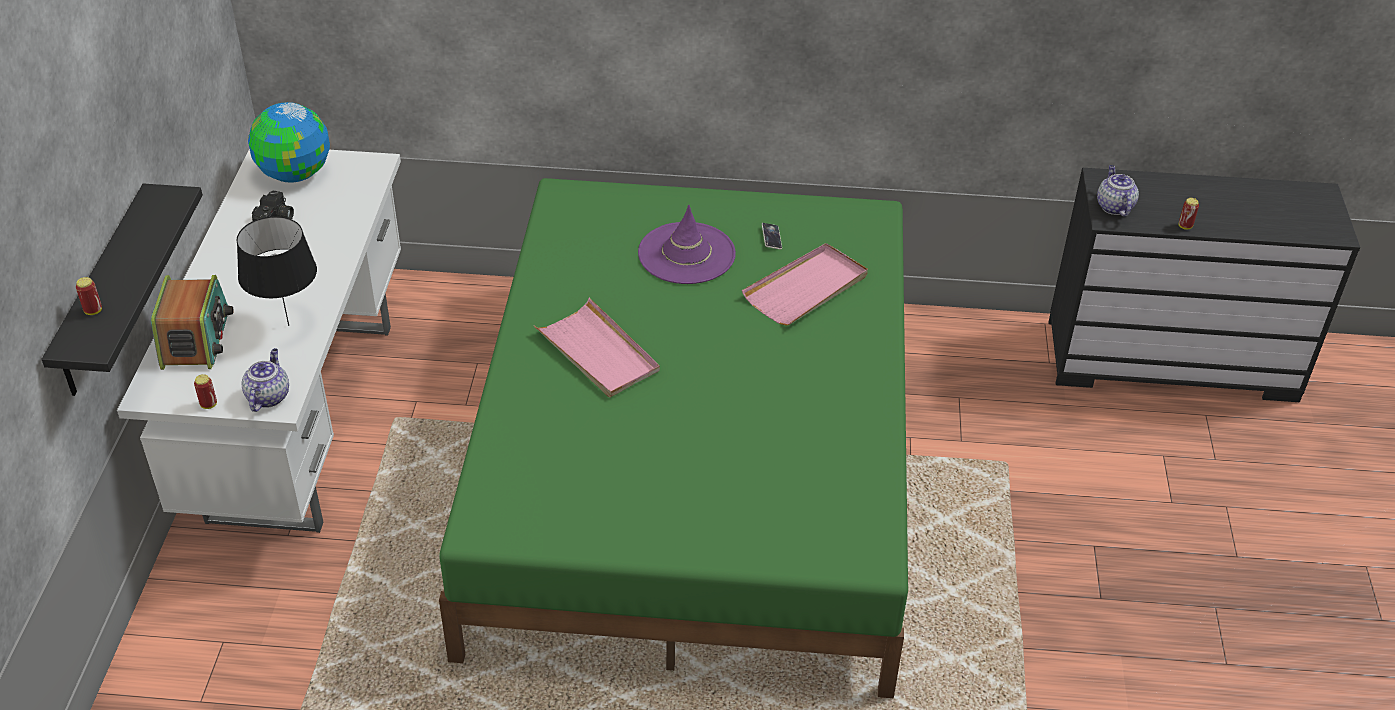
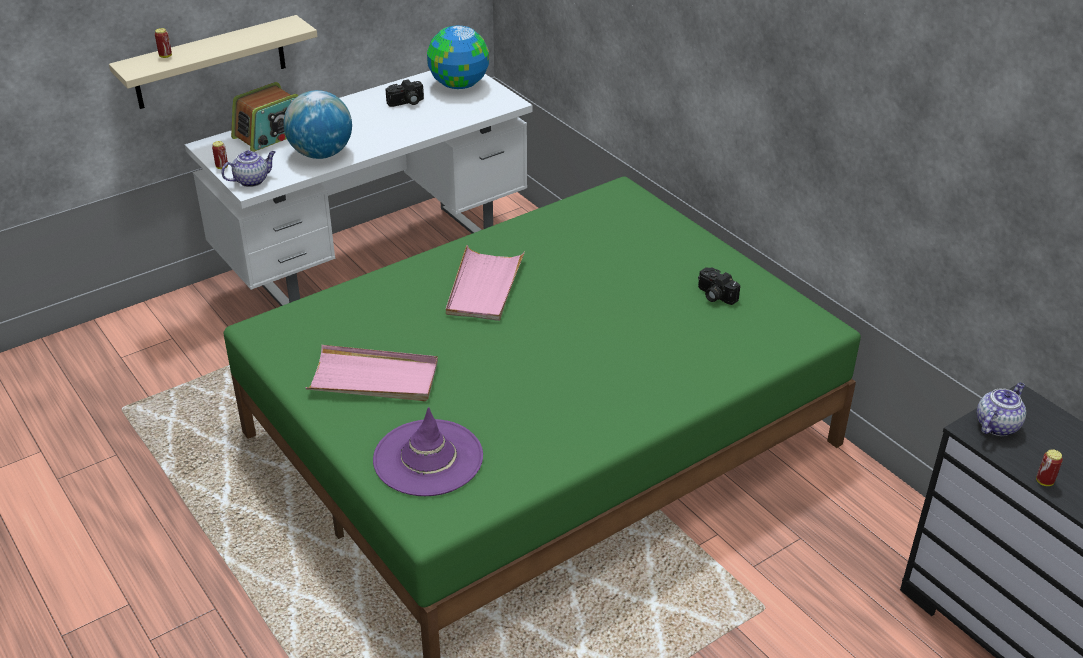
camera: 50 degrees right, 5 degrees down
(103, 293) = (210, 63): black shelf -> beige shelf
(287, 325) = (321, 154): black table lamp -> globe
(686, 254) = (638, 269): purple hat -> purple hat (428, 458)
(771, 238) = (714, 295): phone -> camera
(806, 288) = (684, 340): pink tray -> pink tray (374, 378)

